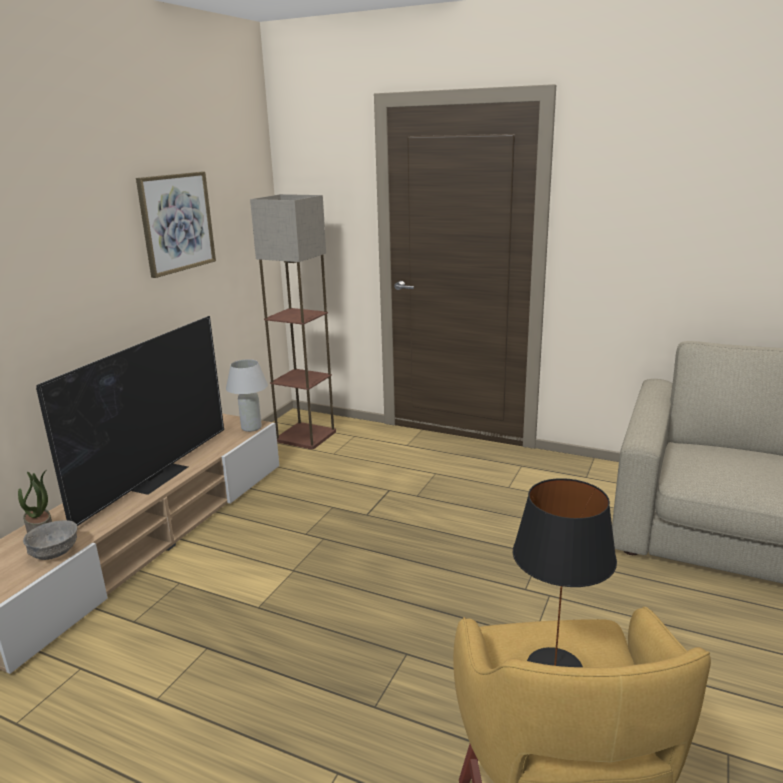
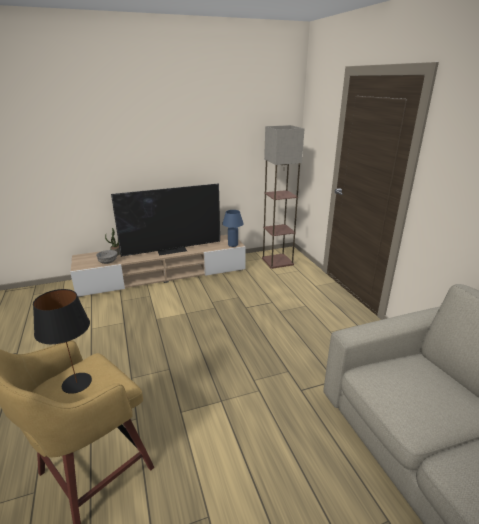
camera: 45 degrees right, 5 degrees up
(176, 222) = (222, 134): picture -> none
(251, 428) = (233, 245): white table lamp -> blue table lamp

